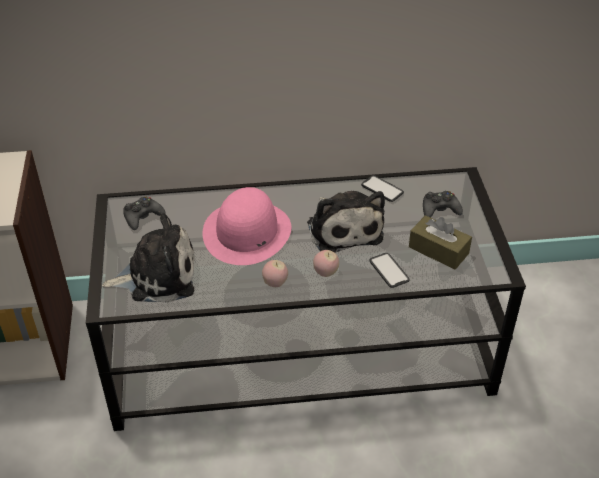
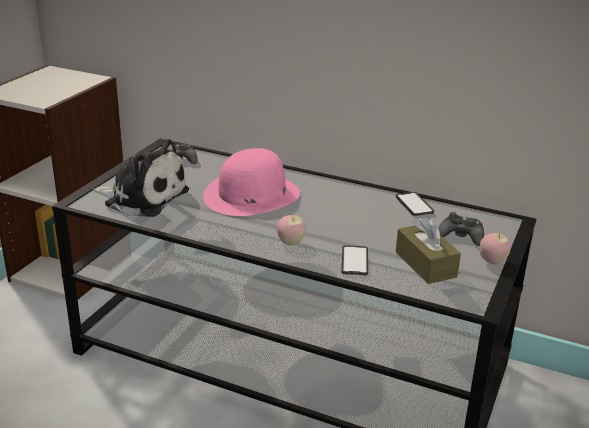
camera: 30 degrees right, 15 degrees down
(275, 283) = (235, 234): apple -> apple (492, 261)
(343, 229) = (344, 219): plush toy -> none

